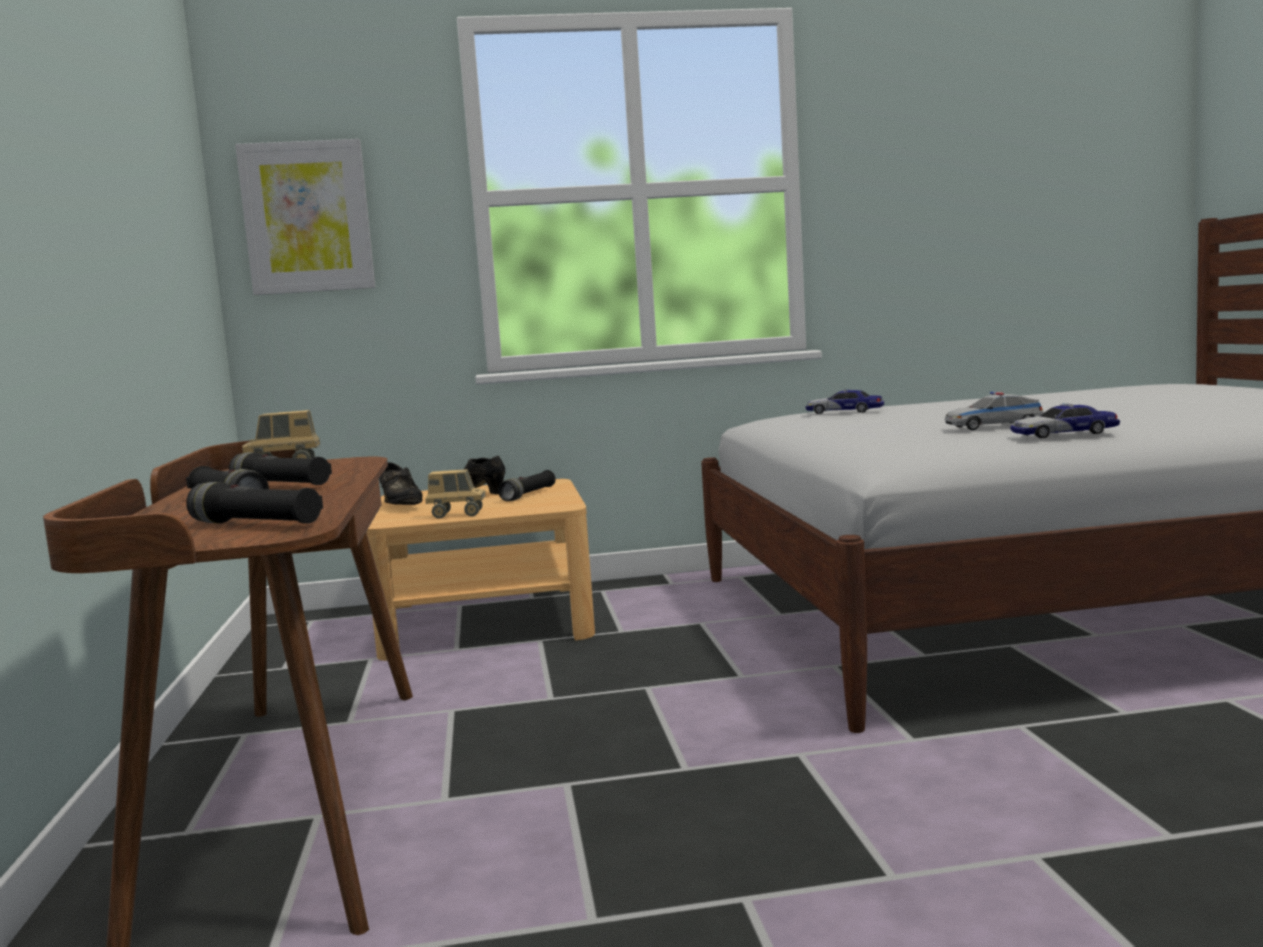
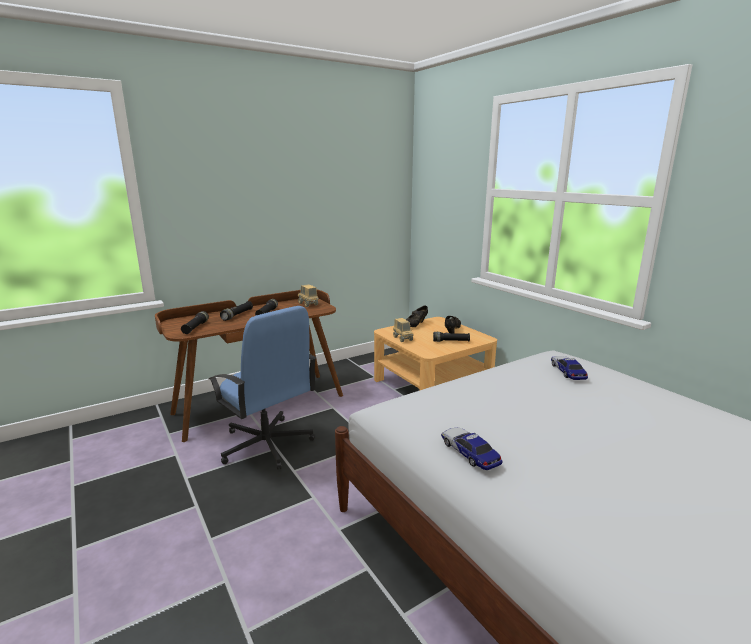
camera: 65 degrees right, 10 degrees up
(307, 217) = (434, 193): picture -> none
(537, 795) = (266, 445): none -> blue office chair
(994, 426) = (497, 425): toy car -> none

